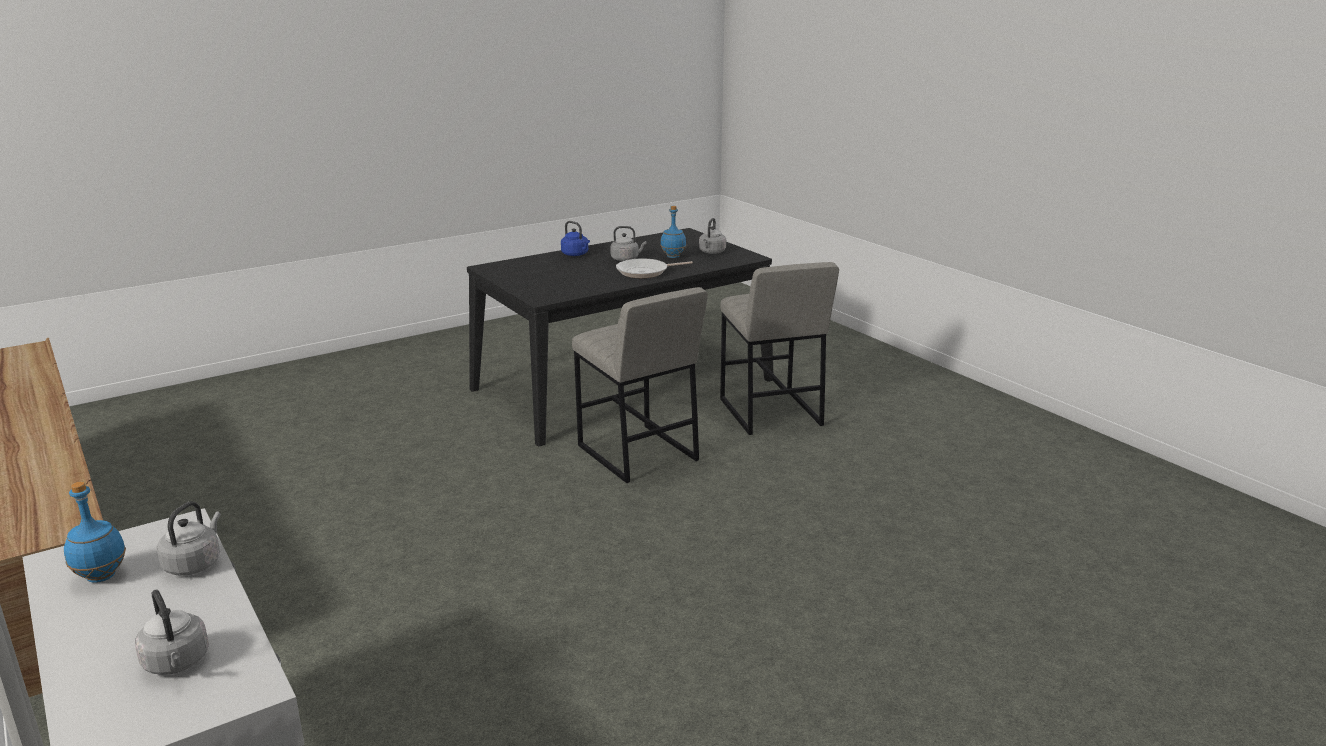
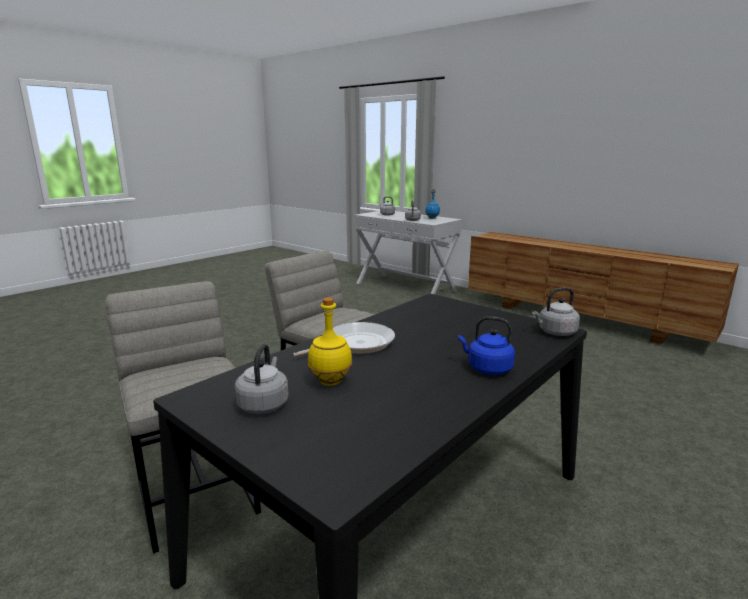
camera: 165 degrees right, 5 degrees down
(626, 259) = (401, 366): grey kettle -> grey kettle (555, 332)
(672, 257) = (331, 381): blue bottle -> yellow bottle

